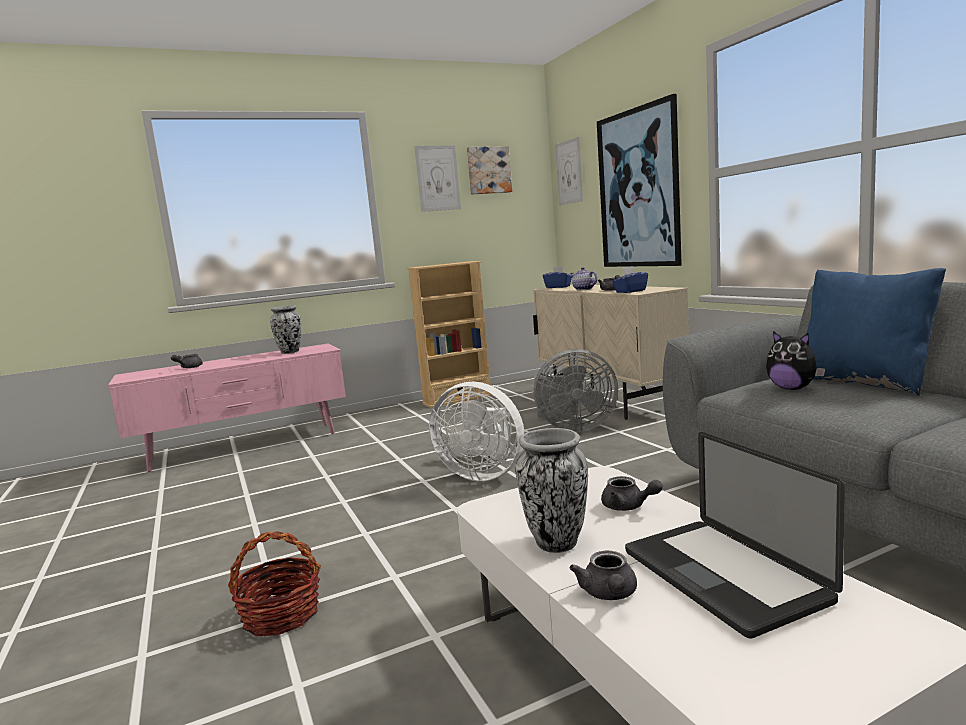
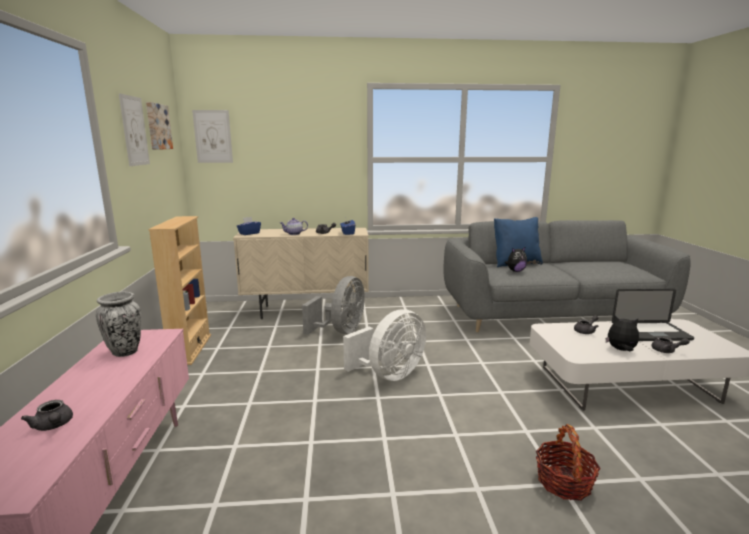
camera: 70 degrees left, 5 degrees up
(556, 542) = (621, 350): vase -> plush toy
(638, 189) = (301, 161): picture -> none

